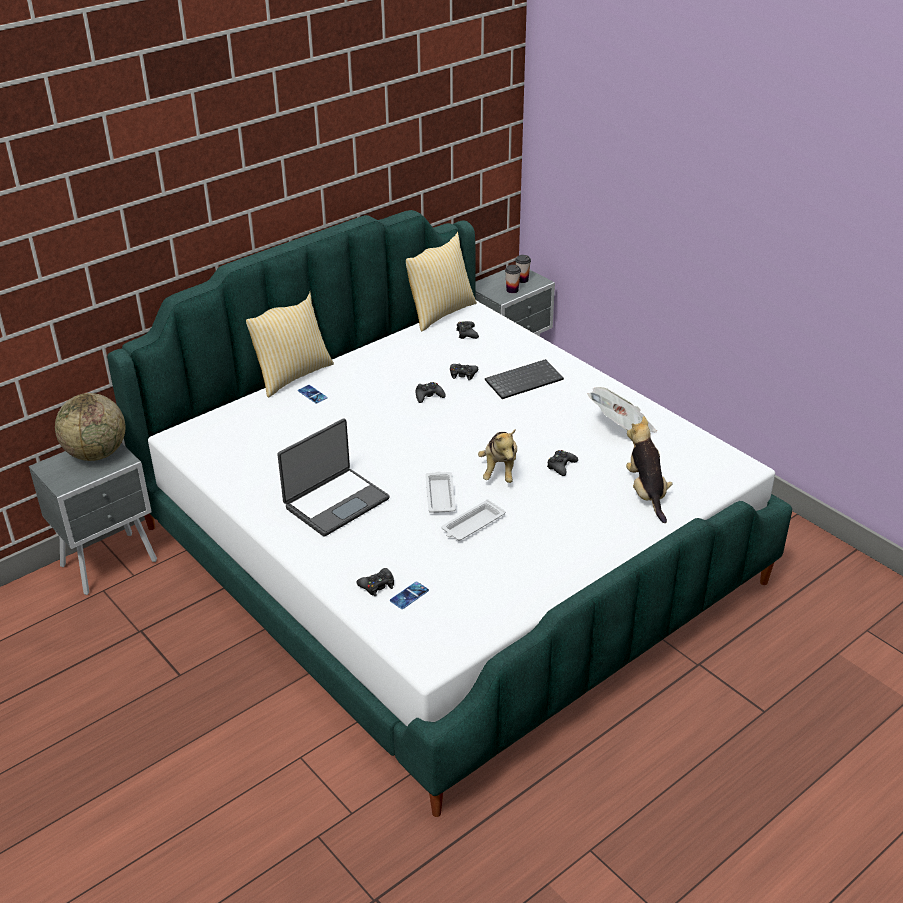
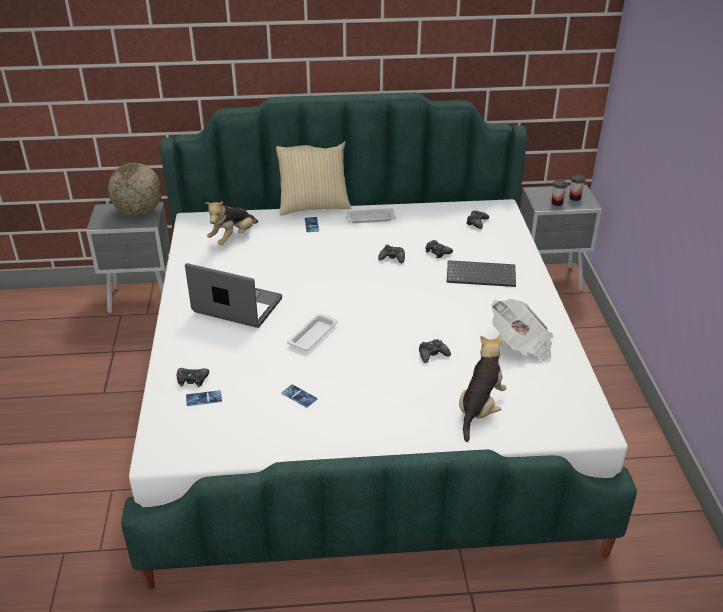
camera: 35 degrees right, 0 degrees up
(335, 502) = (236, 307): laptop -> laptop turned 150 degrees counterclockwise
(439, 312) = (473, 199): pillow -> none
(472, 525) = (310, 368): white tray -> white tray (369, 218)
(492, 552) = (299, 396): none -> phone
(499, 470) = (380, 336): plush toy -> plush toy (233, 238)

